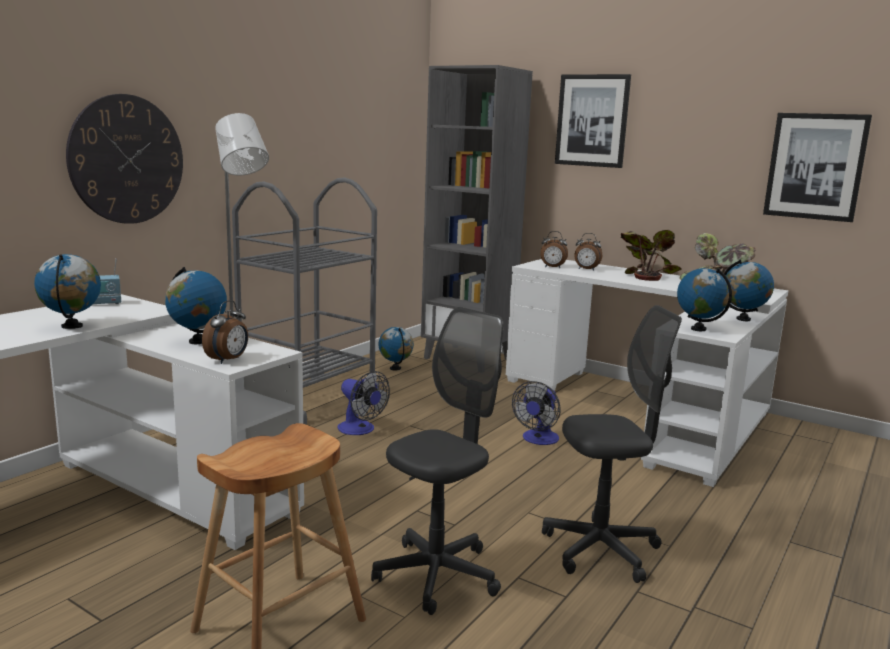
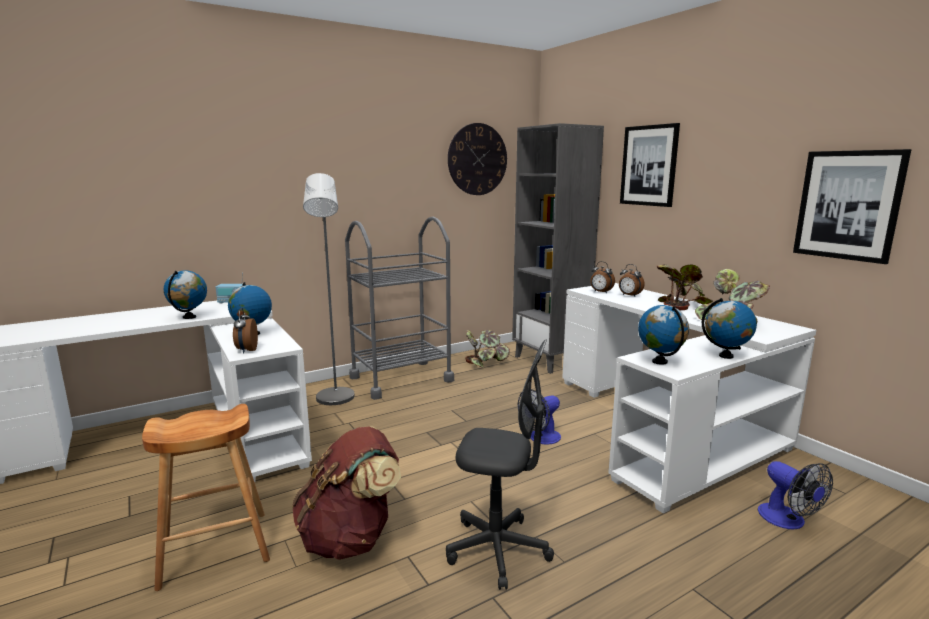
camera: 25 degrees right, 0 degrees up
(127, 159) = (263, 206): wall clock -> wall clock (477, 159)
(228, 360) = (246, 350): alarm clock -> alarm clock turned 120 degrees clockwise
(360, 430) = (413, 408): fan -> fan (788, 521)
(395, 368) = (485, 362): globe -> potted plant
(437, 575) = (350, 538): grey office chair -> brown backpack

